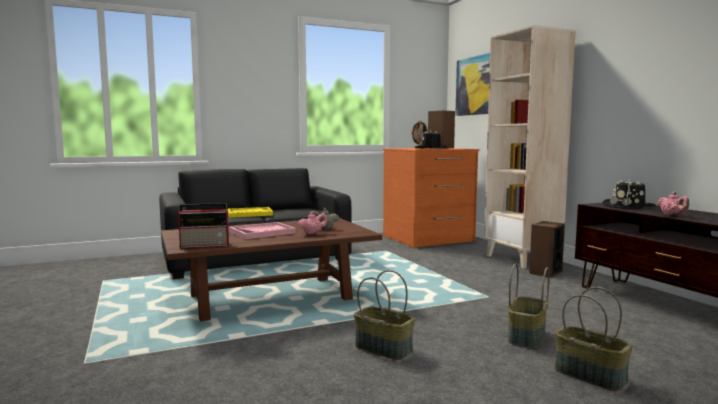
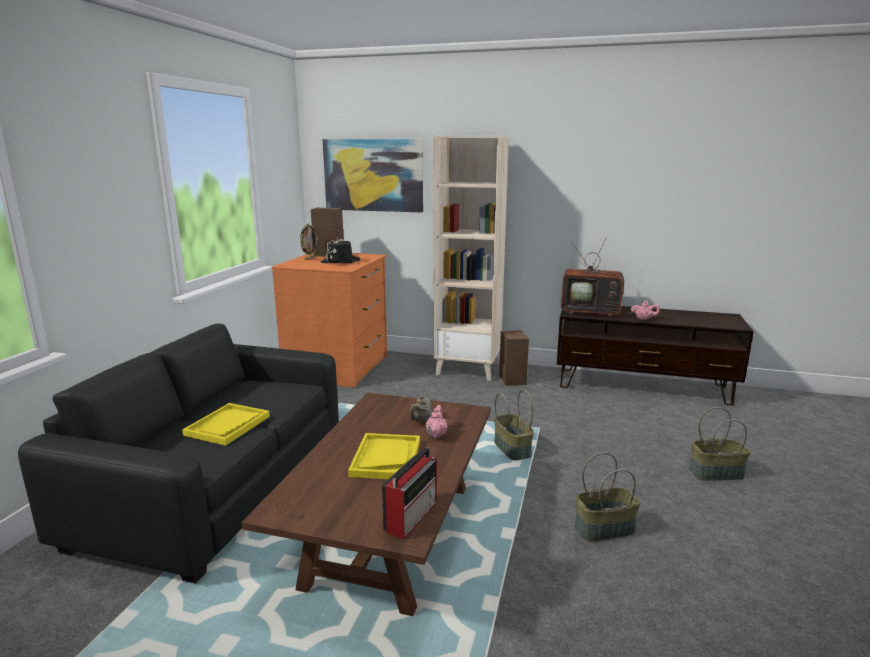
camera: 50 degrees left, 10 degrees up
(262, 232) = (386, 458): pink tray -> yellow tray
(527, 337) = (636, 458): basket -> basket (513, 449)
(628, 206) = (592, 311): black hat -> television

